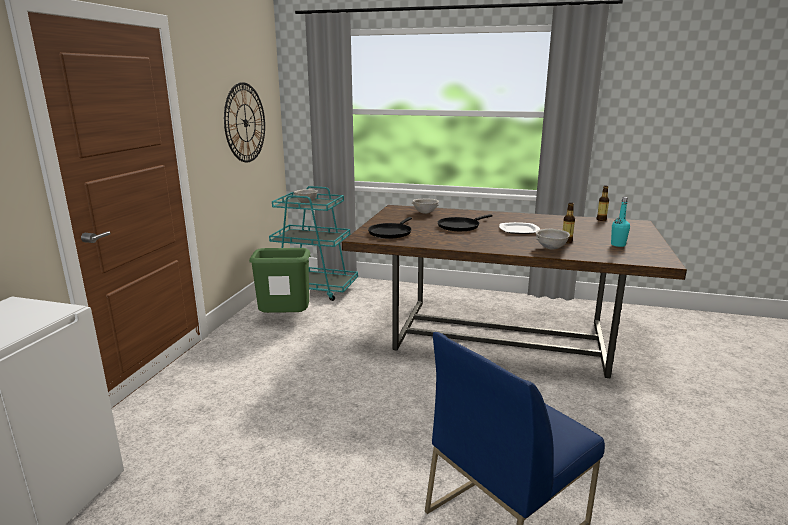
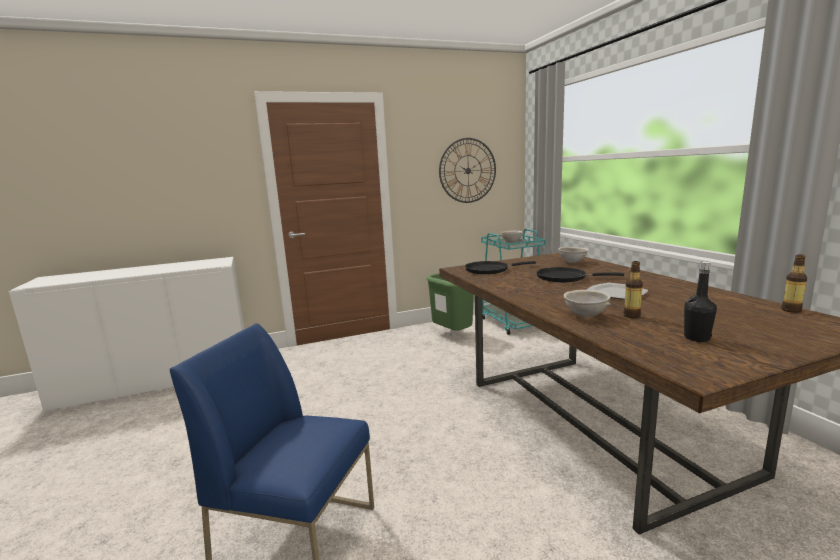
camera: 55 degrees right, 5 degrees down
(618, 245) = (696, 338): turquoise bottle -> black bottle

